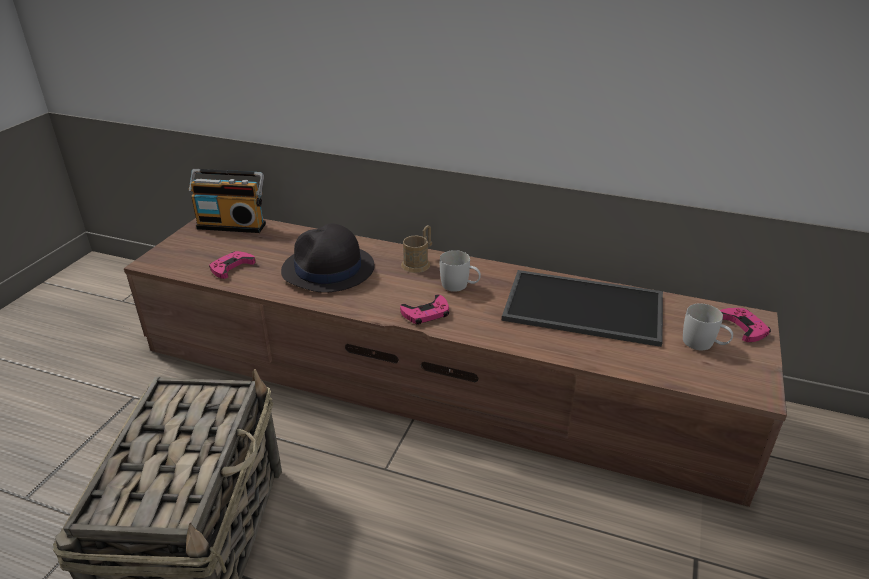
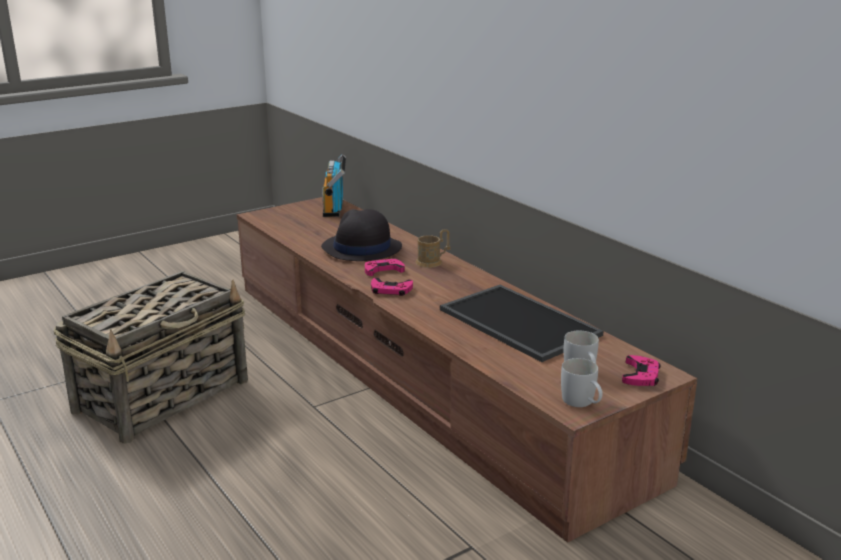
camera: 35 degrees right, 10 degrees down
(231, 267) = (300, 230): pink game controller -> pink game controller (383, 270)
(233, 225) = (335, 207): radio -> radio turned 45 degrees clockwise
(459, 286) = (441, 283): white mug -> white mug (582, 403)

